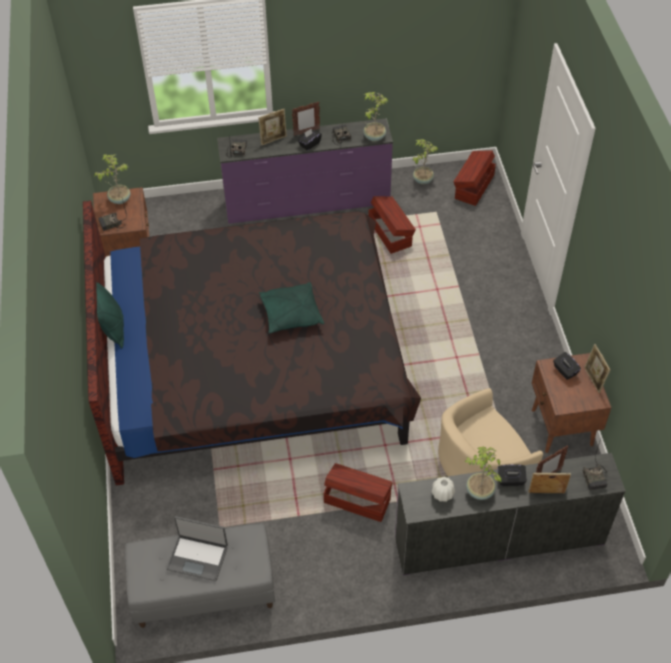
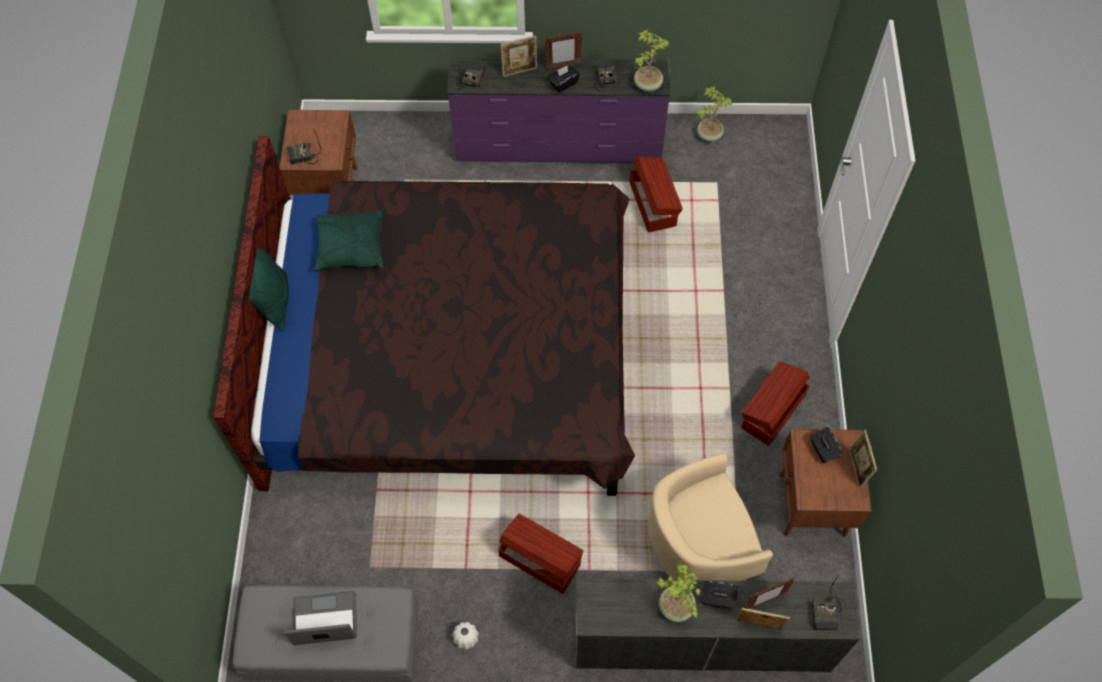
camera: 10 degrees right, 10 degrees up
(119, 199) = (318, 123): potted plant -> none
(198, 557) = (325, 620): laptop -> laptop turned 150 degrees clockwise
(291, 314) = (494, 318): green pillow -> green pillow (351, 247)
(442, 494) = (628, 602): white vase -> white vase (466, 637)
(473, 186) = (771, 154): brown storage box -> brown storage box (772, 411)

